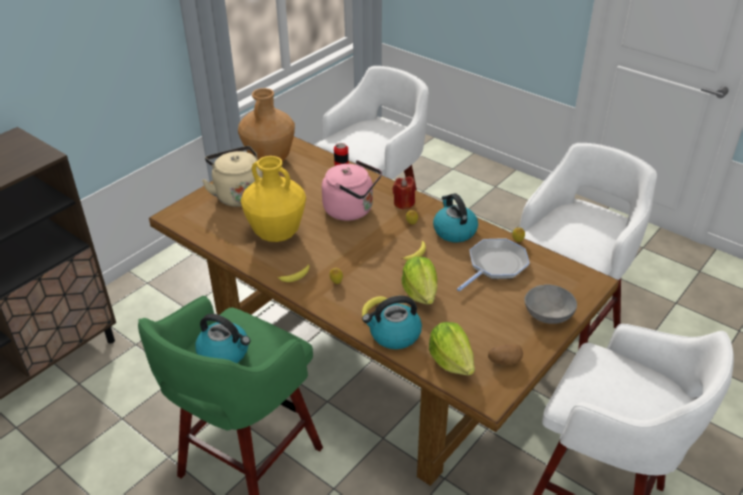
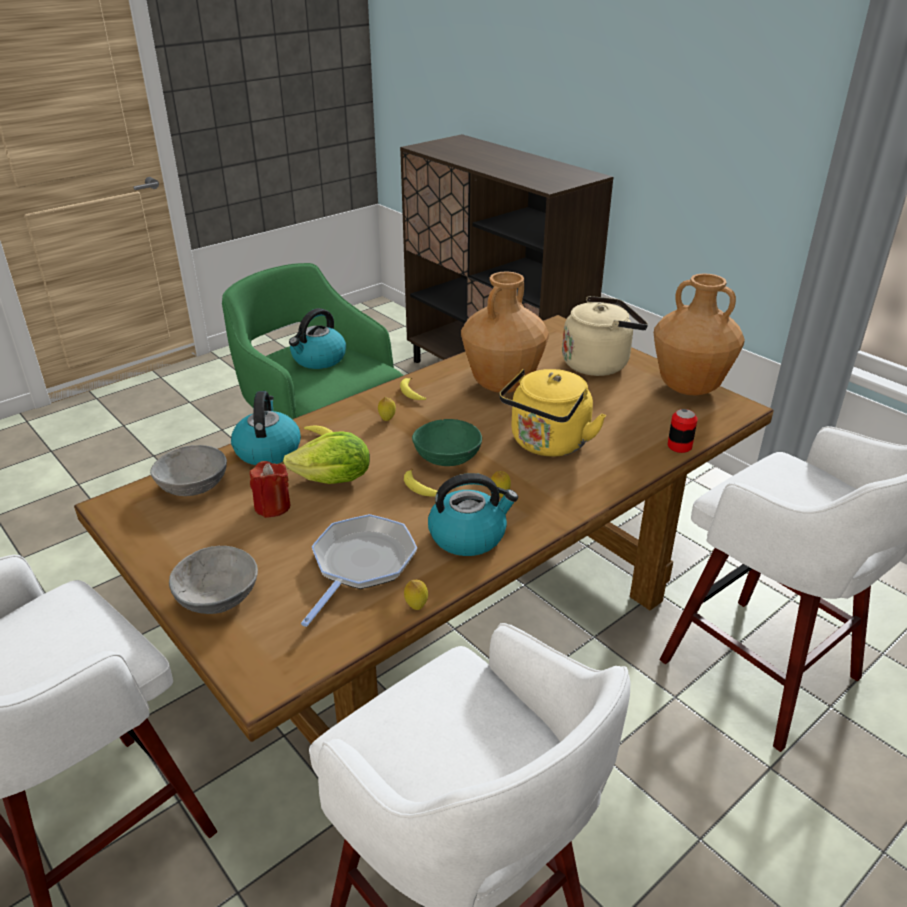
camera: 100 degrees right, 5 degrees down
(276, 234) = (503, 385): yellow vase -> brown vase
(351, 210) = (547, 444): pink kettle -> yellow kettle
(378, 248) = (447, 457): none -> green bowl
(404, 203) = (559, 494): red candle -> red candle (272, 506)
(451, 361) = (194, 486): lettuce -> grey bowl
(495, 265) = (361, 564): frying pan -> frying pan turned 120 degrees counterclockwise
(504, 361) = (160, 530): potato -> none

